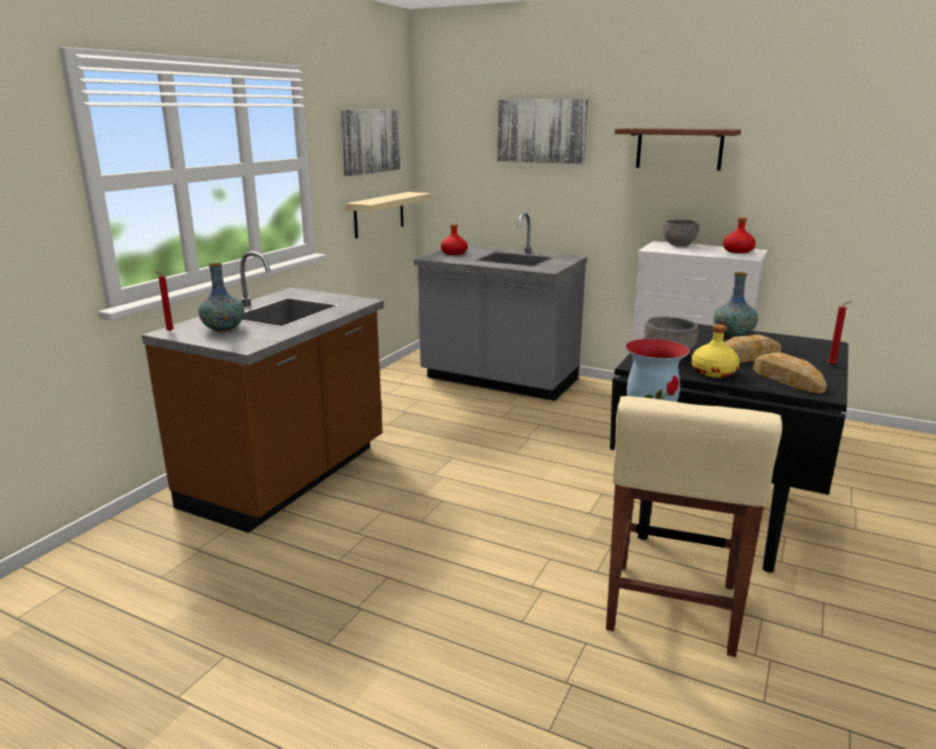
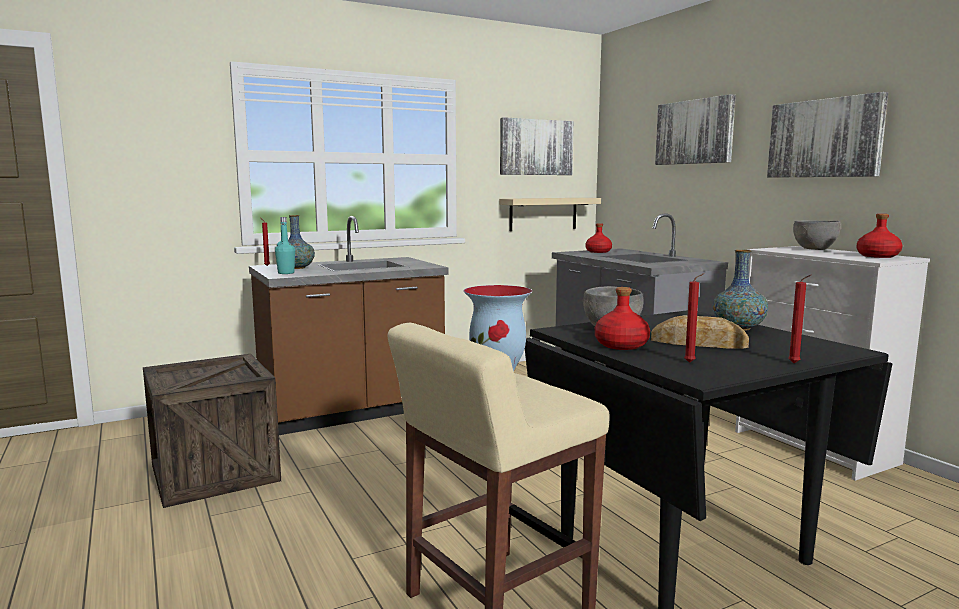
camera: 35 degrees right, 10 degrees down
(238, 341) = (286, 273): none -> turquoise bottle
(252, 598) = (215, 473): none -> crate
(679, 149) = (825, 138): shelf -> picture
(714, 372) = (621, 345): yellow bottle -> red bottle
(786, 379) = (691, 362): bread -> red candle

